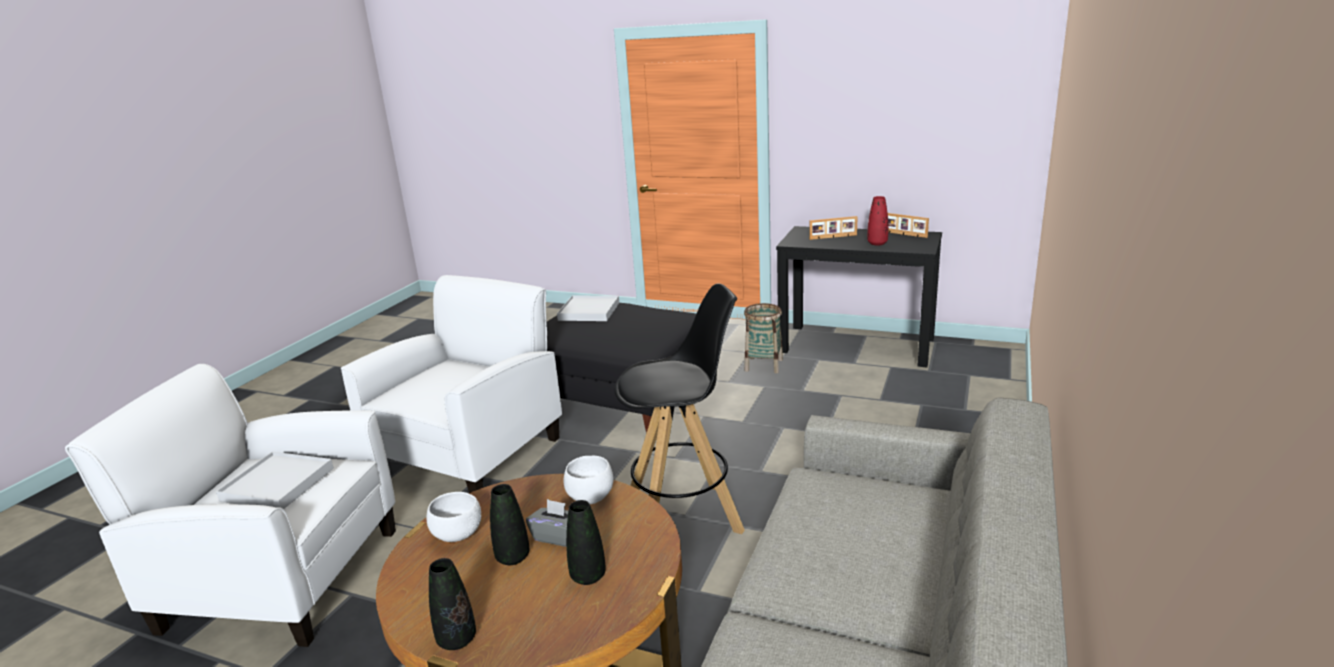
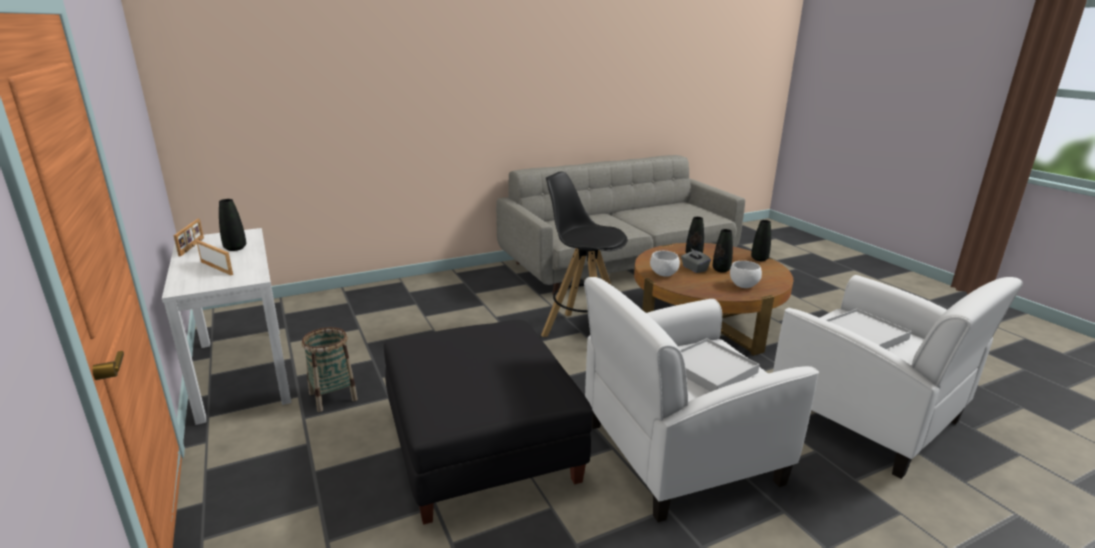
camera: 140 degrees left, 0 degrees up
(589, 311) = (466, 393): white tray -> white tray (710, 369)
(857, 345) = (242, 370): black console table -> white console table
(877, 243) = (235, 248): red vase -> black vase

